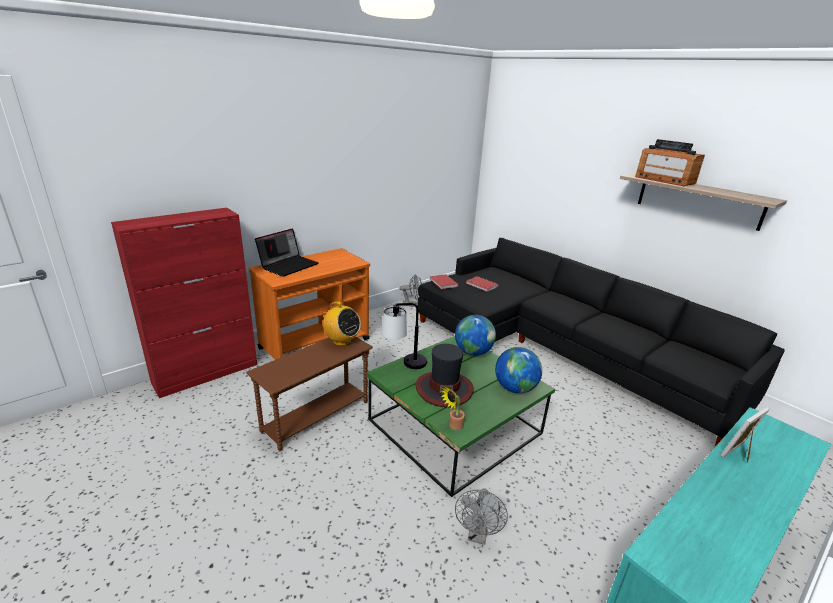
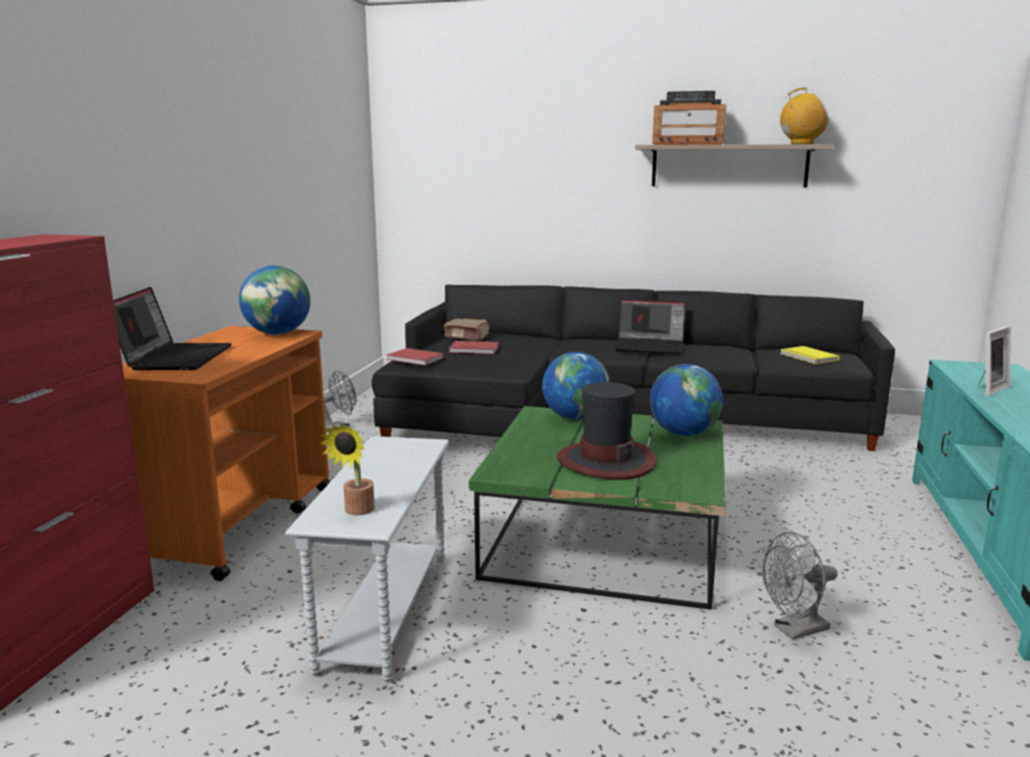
camera: 35 degrees left, 10 degrees down
(316, 416) = (384, 612): brown side table -> white side table
(341, 341) = (389, 447): radio -> radio (801, 144)
(349, 260) = (278, 333): none -> globe
(404, 364) = (509, 456): table lamp -> none
(453, 426) = (682, 489): potted plant -> potted plant (356, 511)
(478, 535) = (795, 630): grey fan -> grey fan turned 90 degrees clockwise
(491, 274) = (467, 337): none -> brown book
(591, 315) = (650, 347): none -> laptop
(693, 362) = (807, 357): none -> yellow book
(740, 454) = (987, 389): picture frame -> picture frame turned 150 degrees counterclockwise

